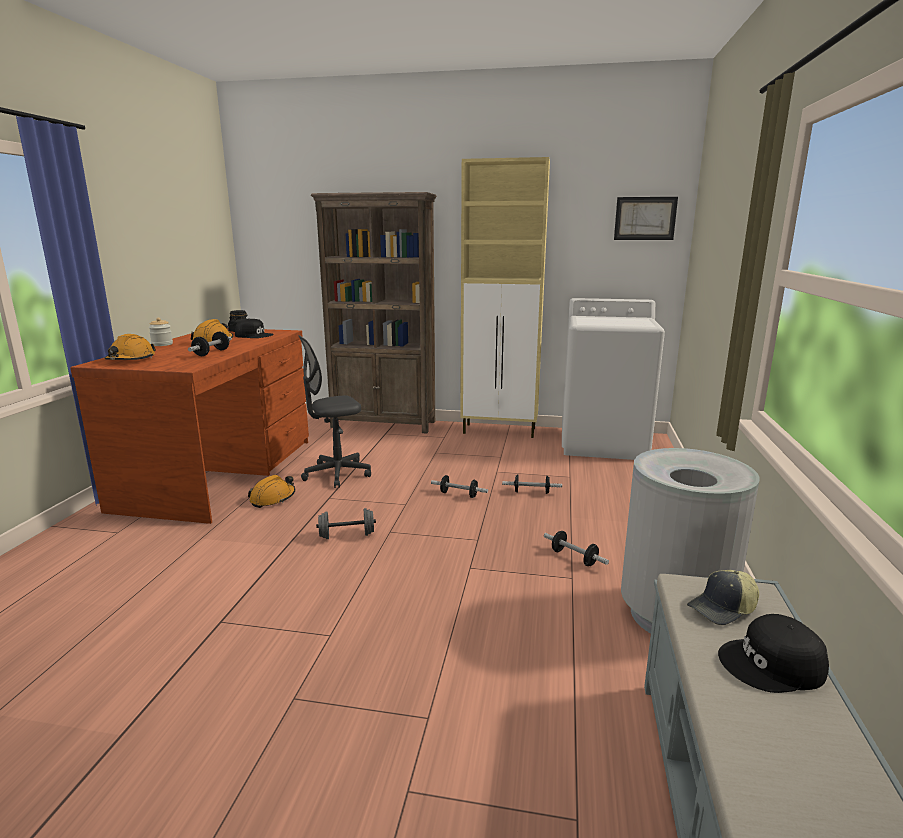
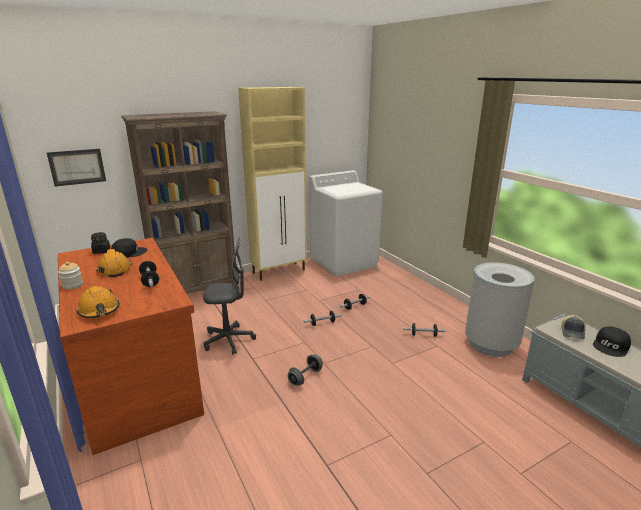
camera: 40 degrees left, 5 degrees up
(273, 498) = (215, 376): orange hard hat -> none
(337, 474) = (229, 340): grey office chair -> grey office chair turned 120 degrees counterclockwise
(645, 218) = (345, 121): picture -> picture (77, 167)

